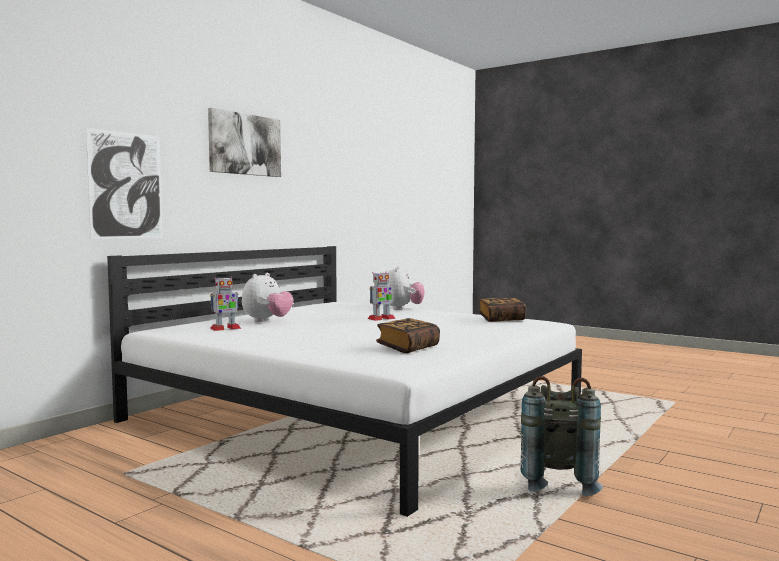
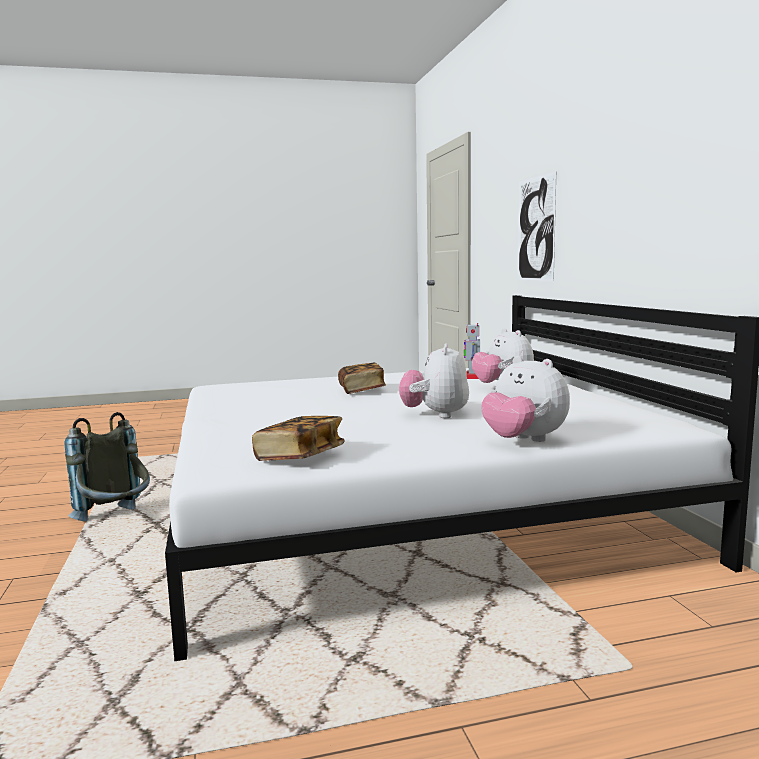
camera: 130 degrees right, 5 degrees up
(245, 144) = (630, 146): picture -> none
(381, 319) = (435, 415): toy robot -> plush toy
(408, 348) = (264, 396): book -> book (361, 390)

